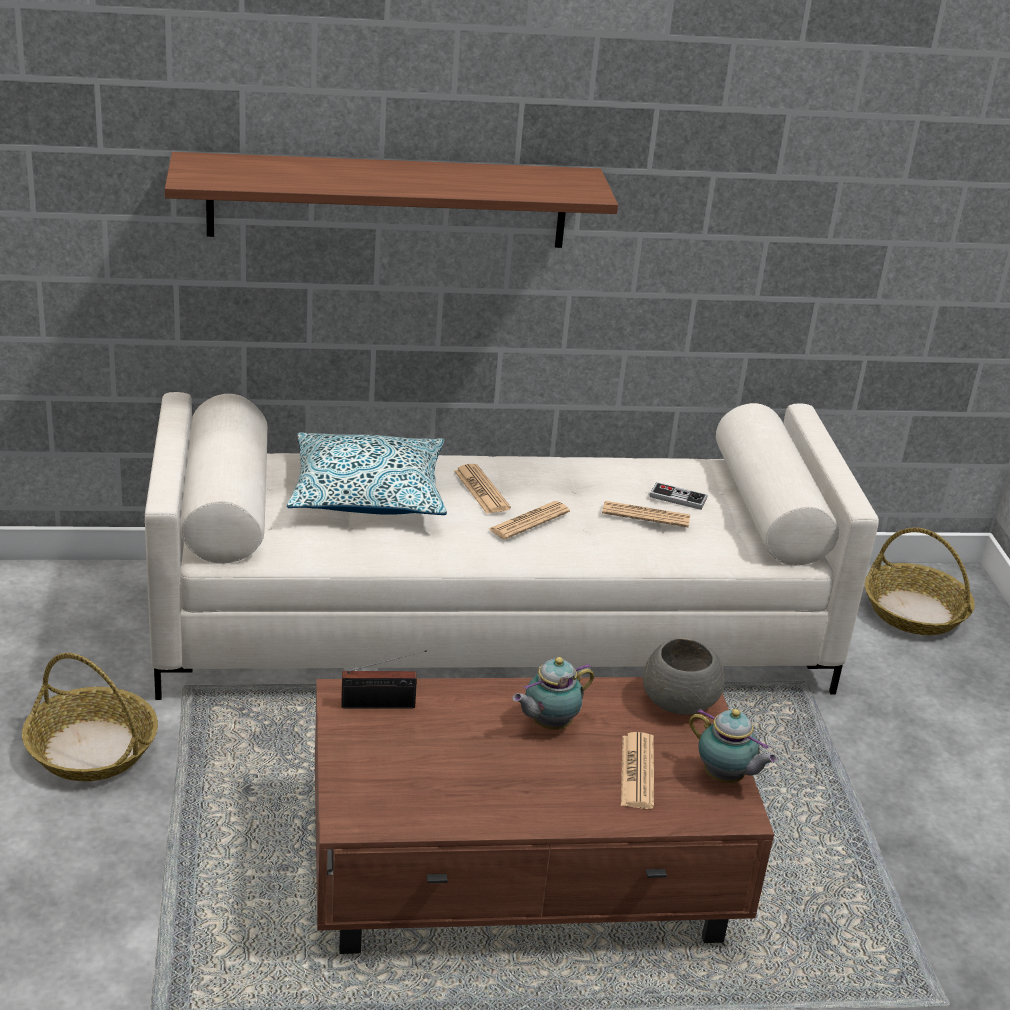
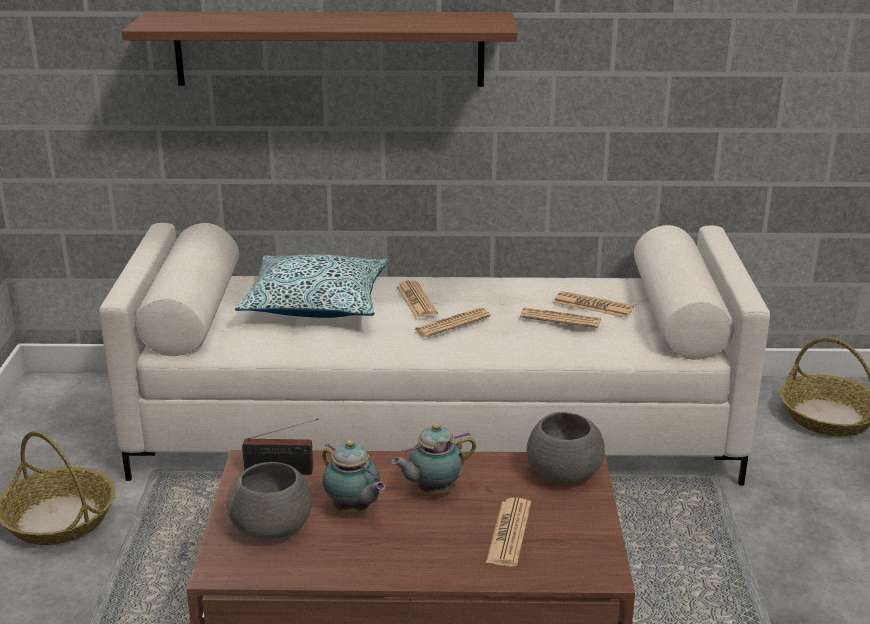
camera: 10 degrees right, 5 degrees down
(390, 771) = (272, 528): none -> grey bowl
(678, 498) = (593, 306): game controller -> newspaper
(725, 778) = (595, 541): teapot -> teapot (353, 510)

